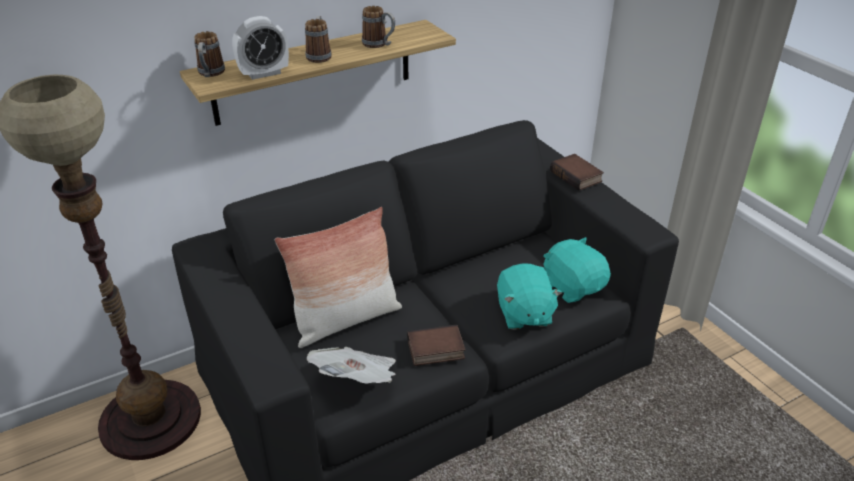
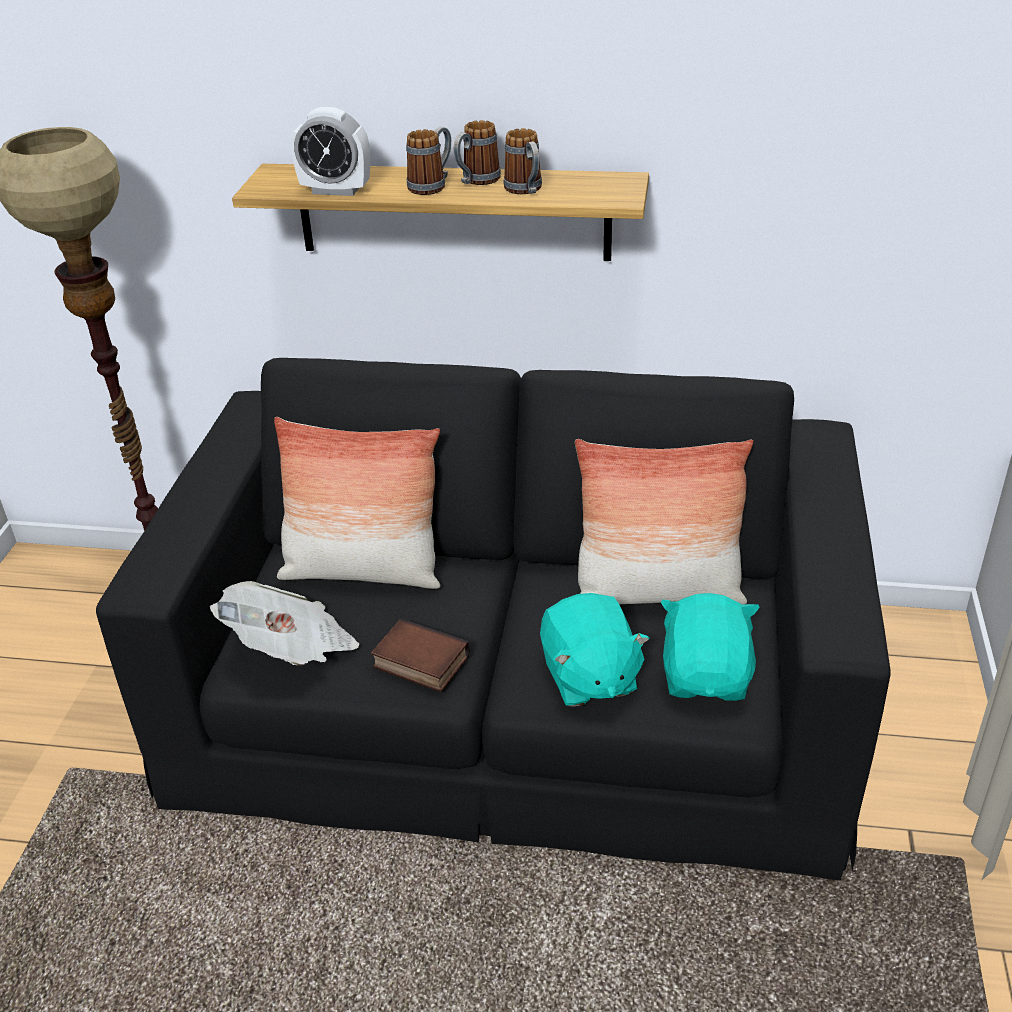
camera: 40 degrees right, 0 degrees up
(210, 74) = (282, 175): mug -> mug (476, 181)
(509, 259) = (657, 593): none -> pillow
(524, 314) = (589, 677): turquoise plush toy -> turquoise plush toy turned 45 degrees counterclockwise
(577, 176) = (832, 506): book -> none

